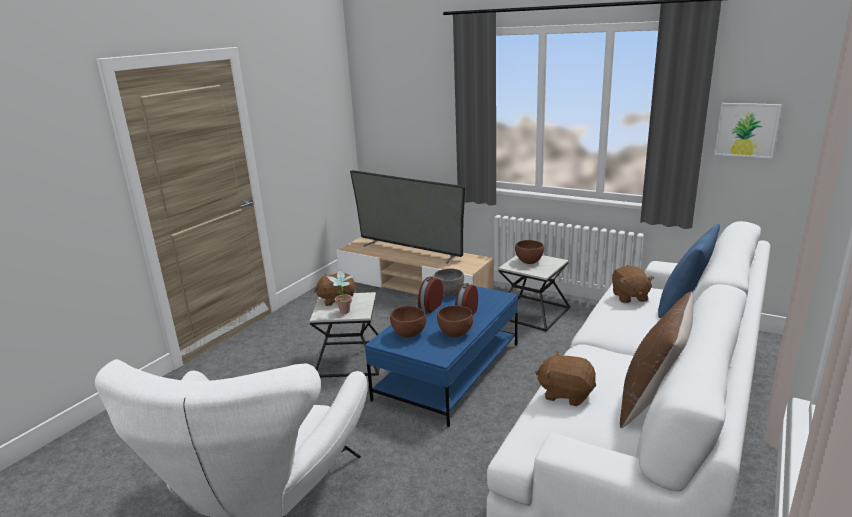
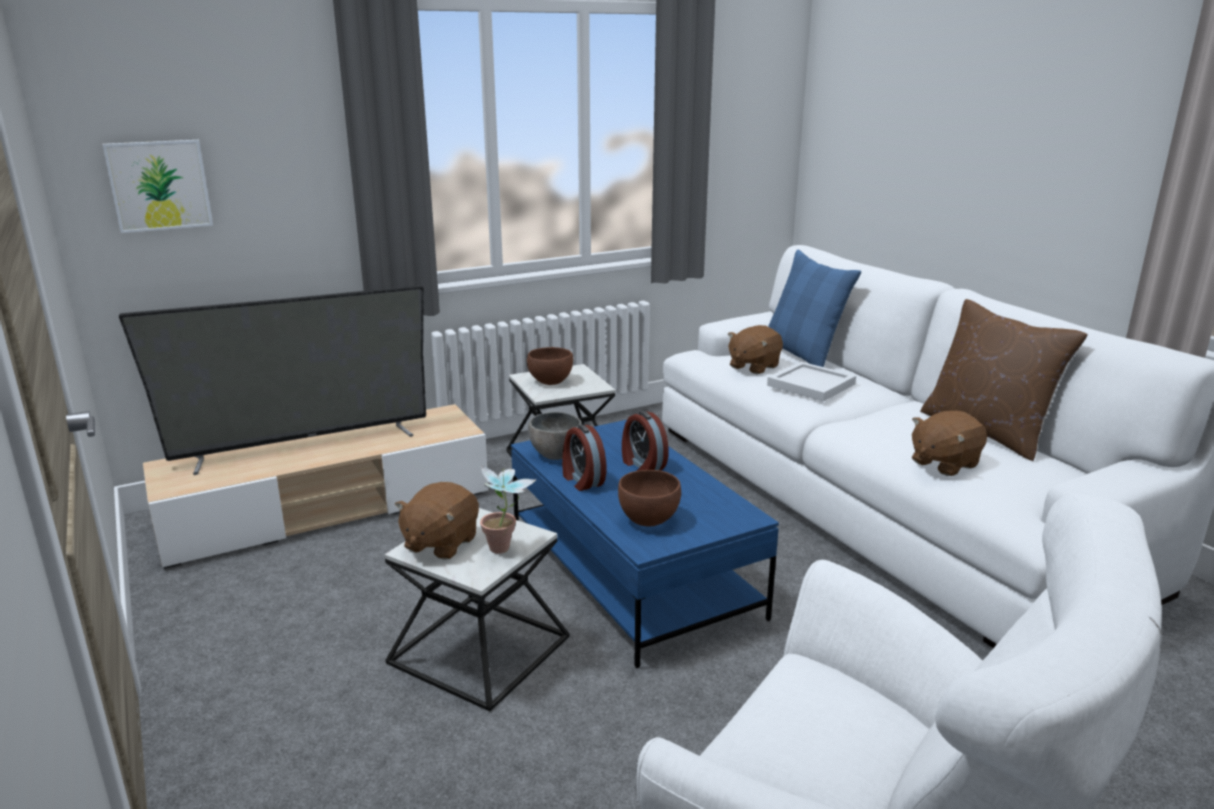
camera: 60 degrees left, 0 degrees up
(455, 334) = (690, 488): brown bowl -> none
(629, 297) = (753, 366): brown plush toy -> brown plush toy turned 105 degrees clockwise
(630, 321) = (812, 384): none -> white tray
(746, 130) = (737, 143): picture -> picture (159, 185)

